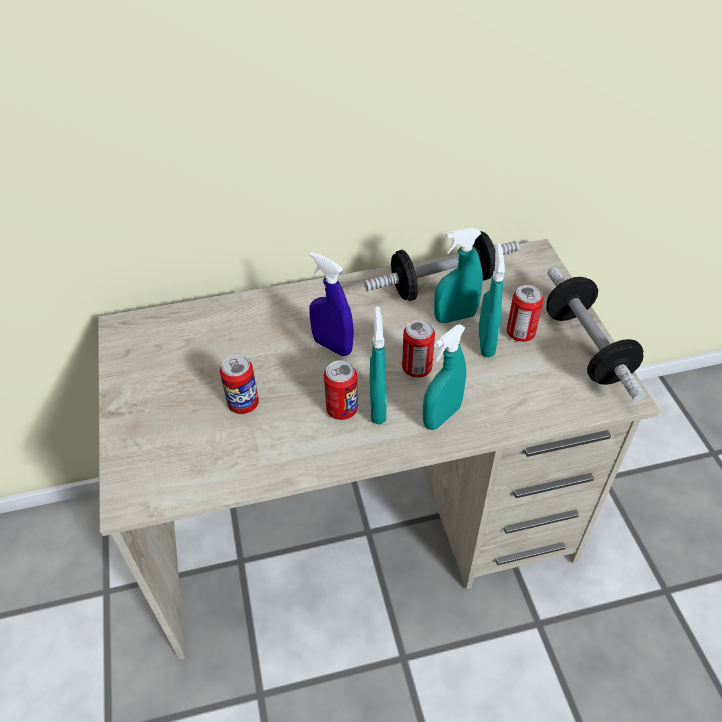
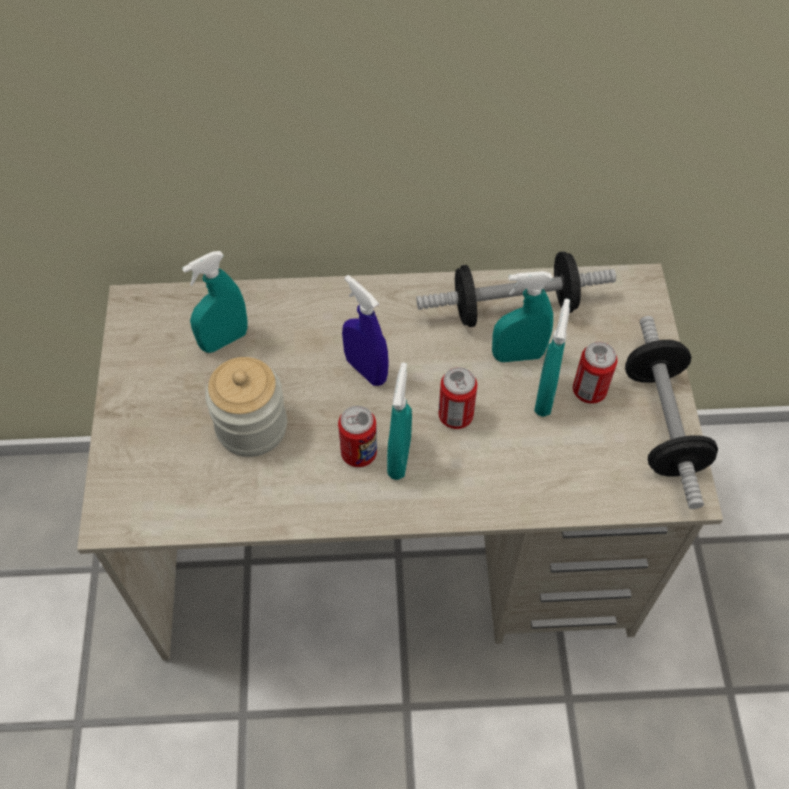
camera: 10 degrees right, 10 degrees up
(243, 404) = (251, 427): can -> jar
(441, 416) = (468, 482): turquoise spray bottle -> turquoise spray bottle (224, 340)

